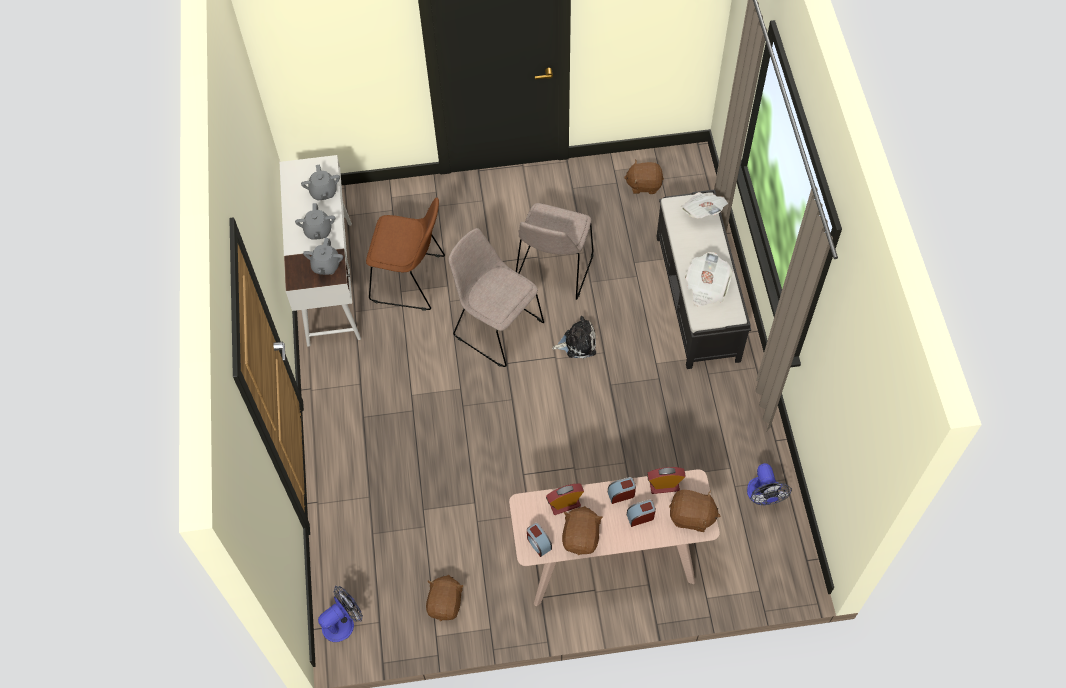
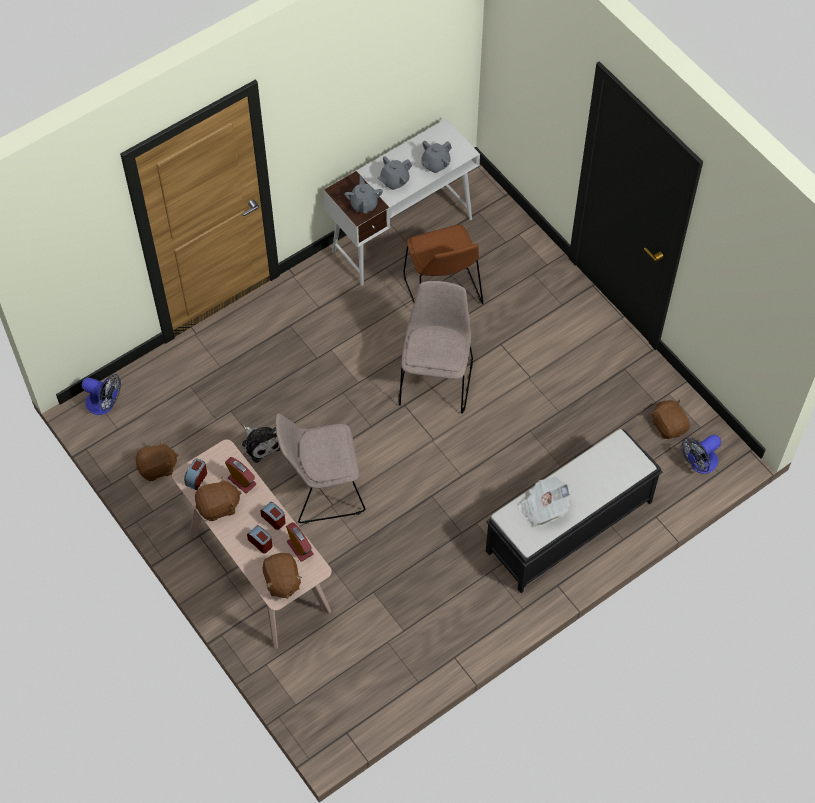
camera: 60 degrees right, 0 degrees up
(326, 266) = (364, 204): grey teapot -> grey teapot turned 105 degrees clockwise
(553, 270) = (523, 396): beige chair -> beige chair (322, 488)
(577, 343) = (458, 450): plush toy -> plush toy (261, 443)
(702, 211) = (627, 468): newspaper -> none
(763, 496) = (390, 670): fan -> fan (699, 464)

